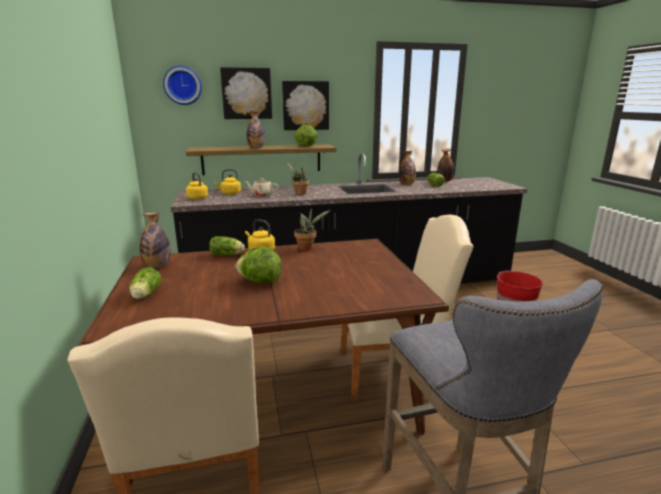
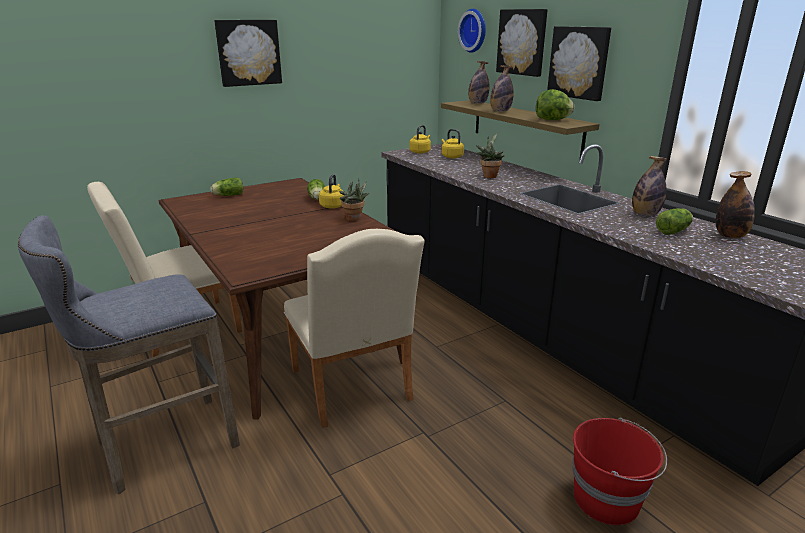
camera: 70 degrees right, 5 degrees up
(52, 104) = (248, 52): none -> picture
(157, 266) = (281, 187): bottle -> bottle (477, 103)
(260, 281) = (261, 217): lettuce -> none
(262, 195) = (462, 166): beige teapot -> none

